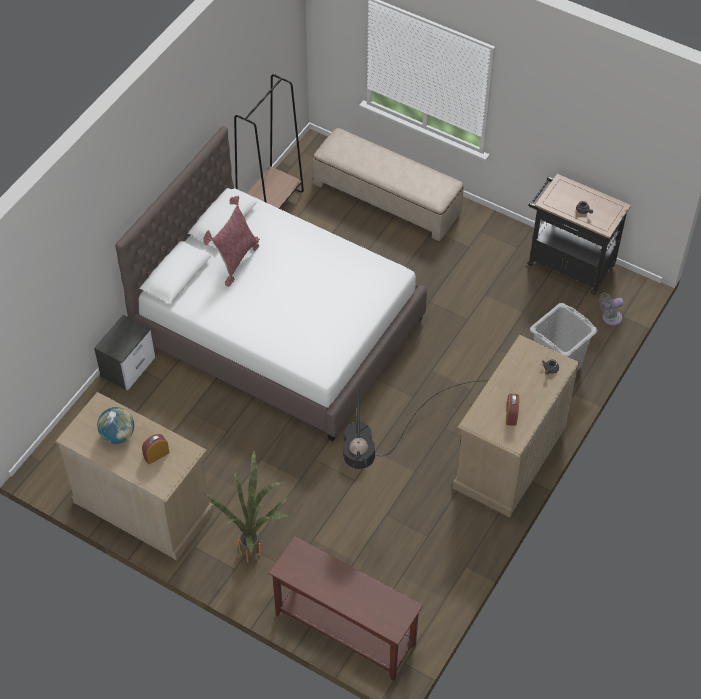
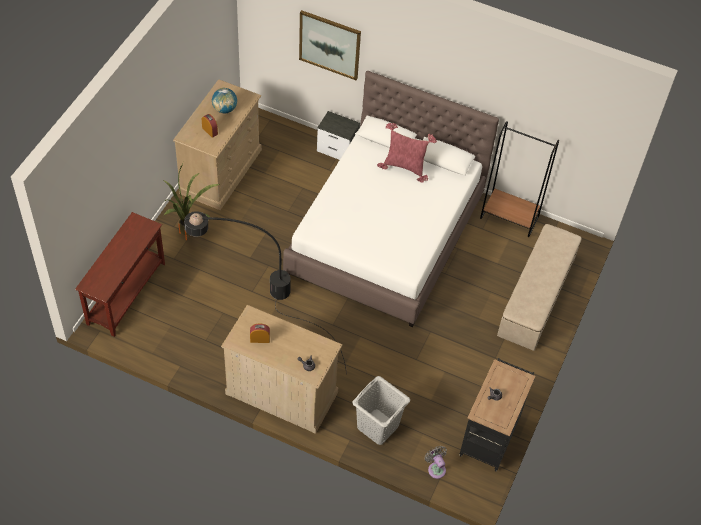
camera: 80 degrees right, 0 degrees up
(71, 272) = (329, 44): none -> picture

